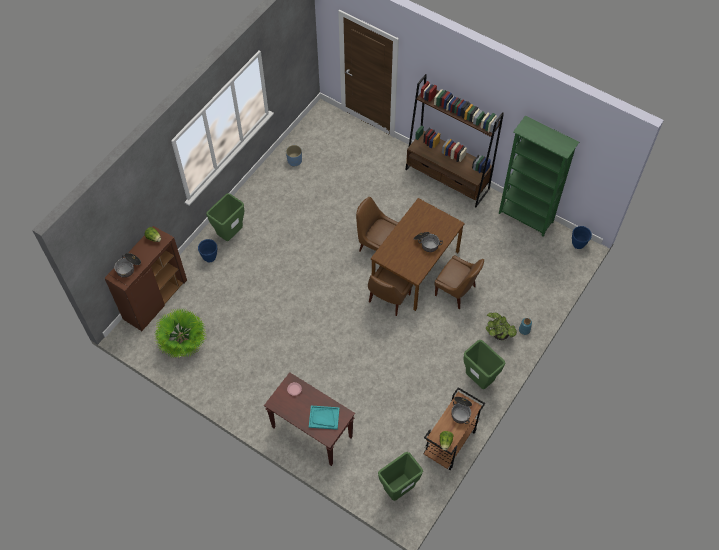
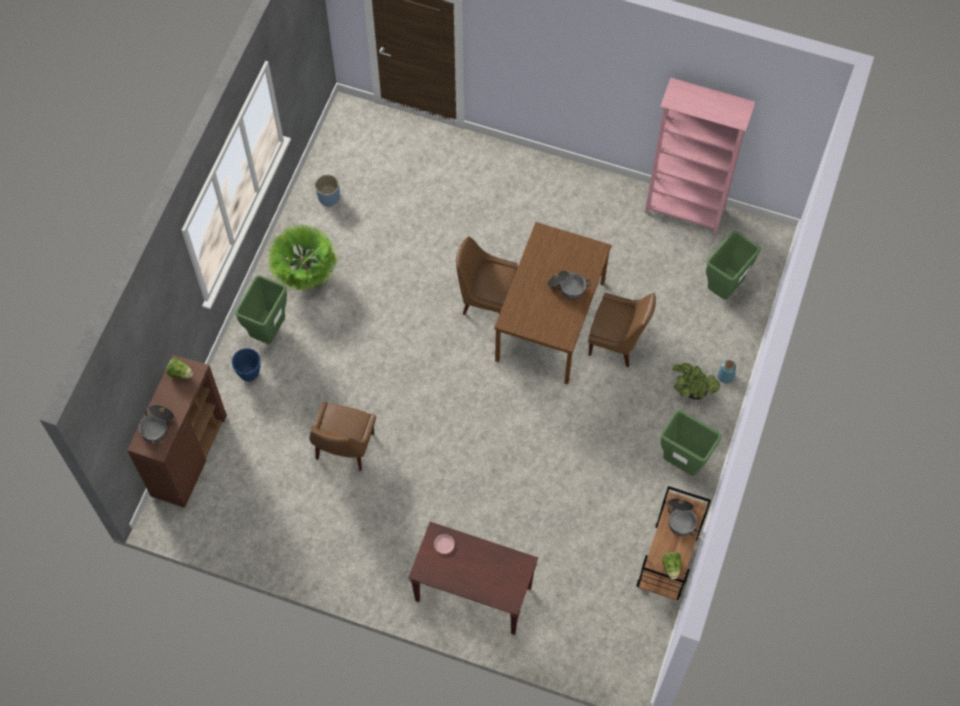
camera: 15 degrees left, 5 degrees up
(184, 344) = (252, 512): potted plant -> potted plant (305, 274)
(324, 418) = (497, 575): turquoise tray -> none
(388, 299) = (525, 376): brown chair -> brown chair (344, 448)
(398, 490) = (615, 645): green trash can -> green trash can (724, 288)
(447, 179) = (558, 177): brown bookcase -> none
(526, 218) = (685, 211): green bookcase -> pink bookcase
(578, 245) = (767, 234): blue planter -> none

